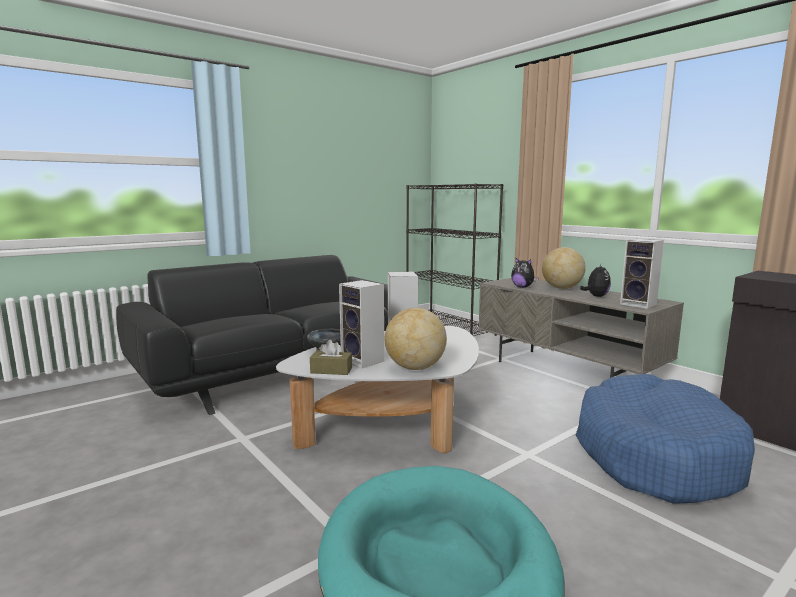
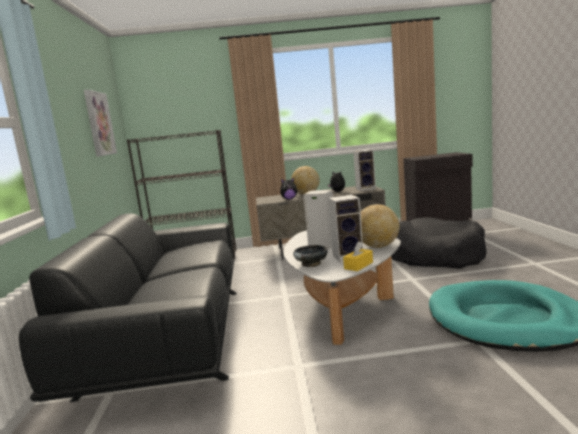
camera: 55 degrees left, 0 degrees up
(331, 370) = (358, 265): brown tissue box -> yellow tissue box
(365, 167) = (99, 124): none -> picture
(654, 455) = (434, 256): blue dog bed -> black dog bed

